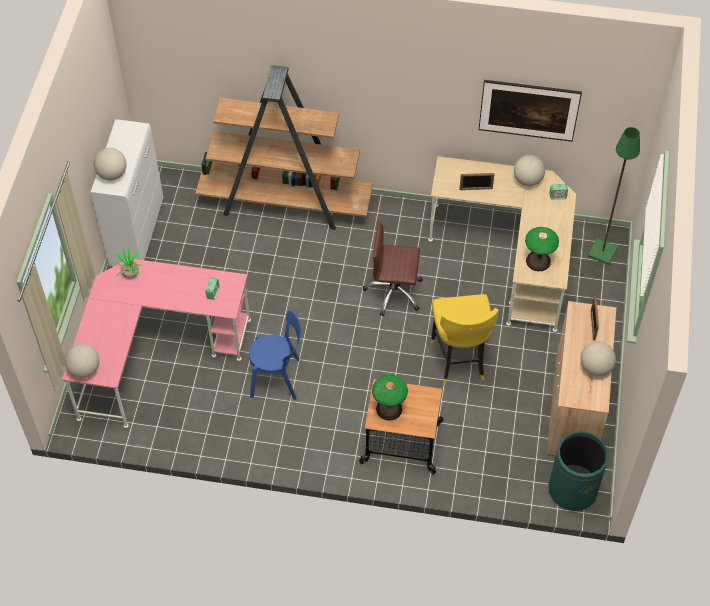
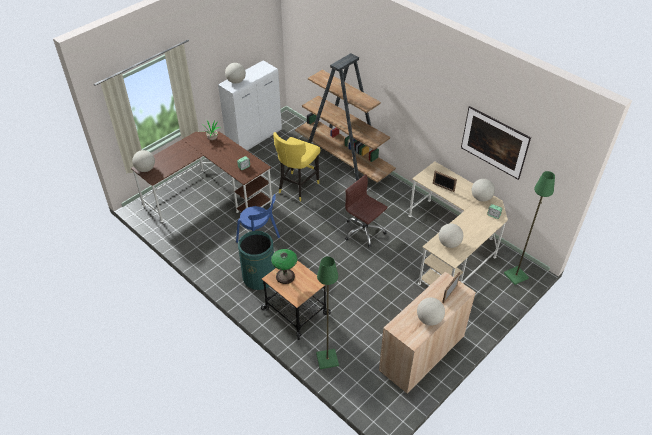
camera: 35 degrees right, 10 degrees down
(153, 352) = (209, 194): pink desk -> brown desk
(459, 360) = (370, 287): yellow stool -> yellow stool (297, 187)
(483, 476) = (327, 360): none -> green floor lamp
(538, 261) = (449, 243): table lamp -> globe
(572, 489) = (378, 403): green trash can -> green trash can (259, 277)

